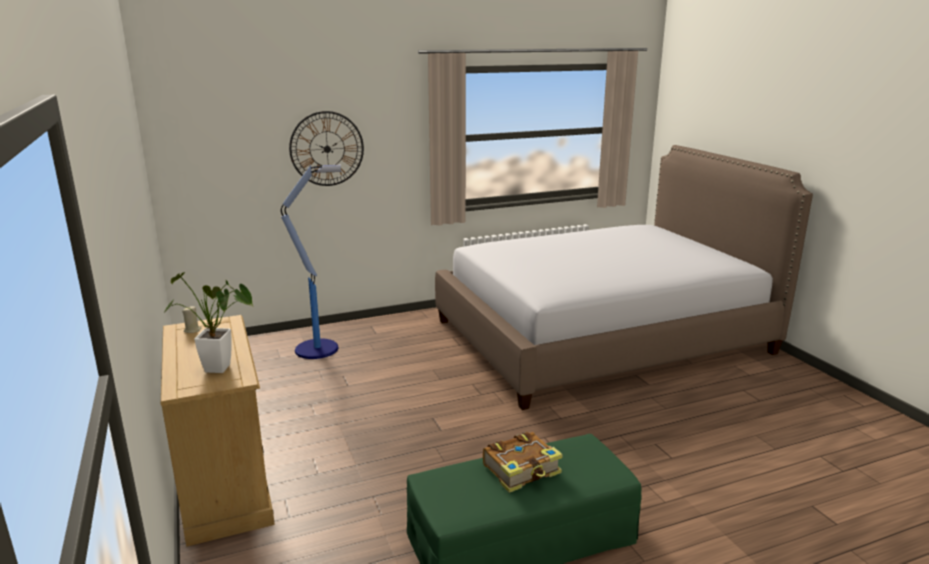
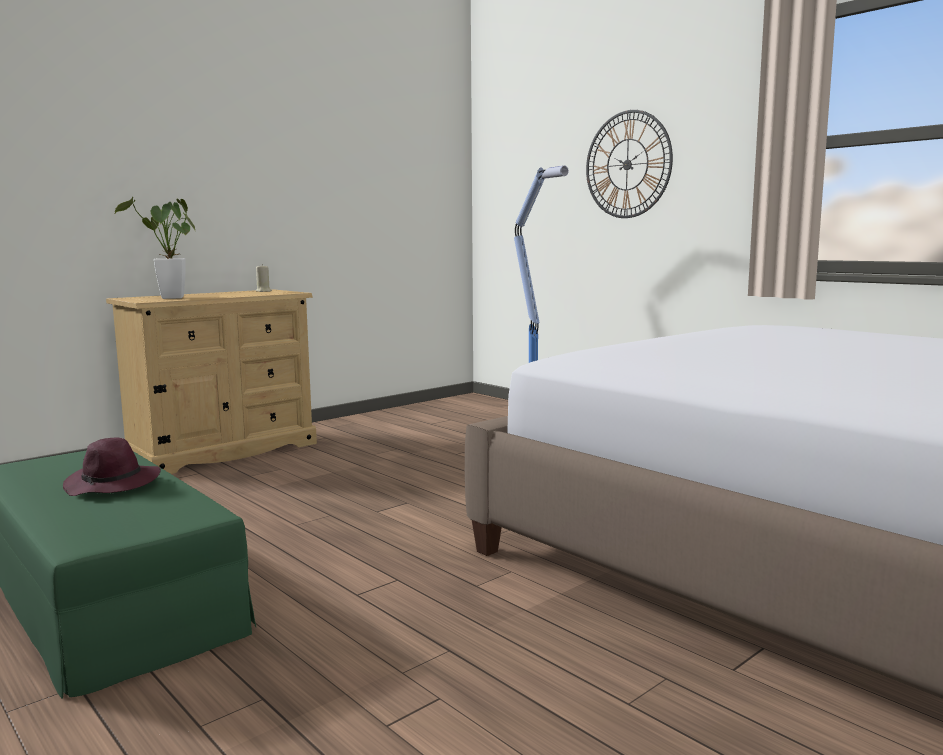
camera: 70 degrees right, 10 degrees down
(522, 470) = (113, 485): book -> purple hat

